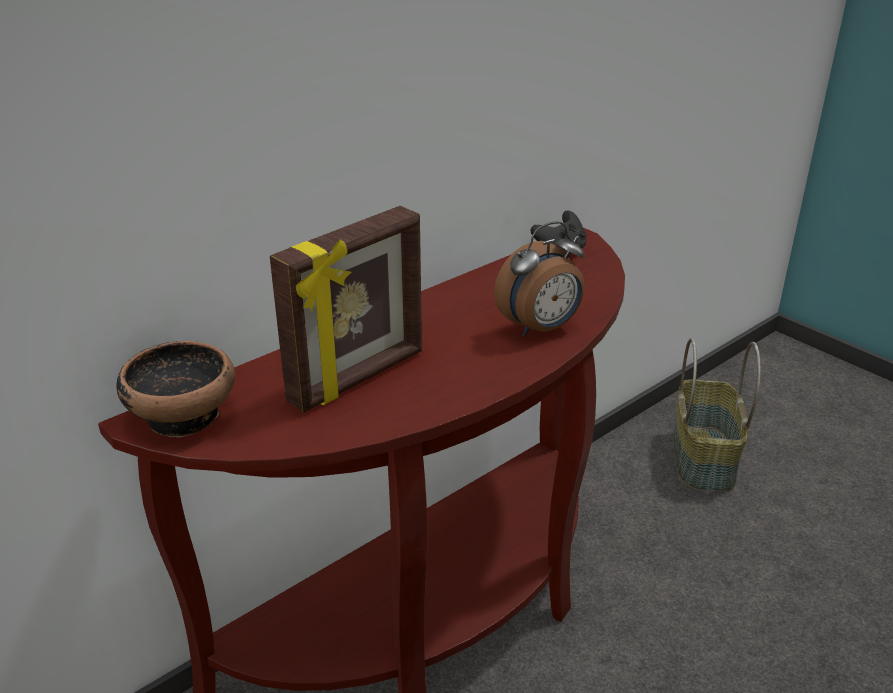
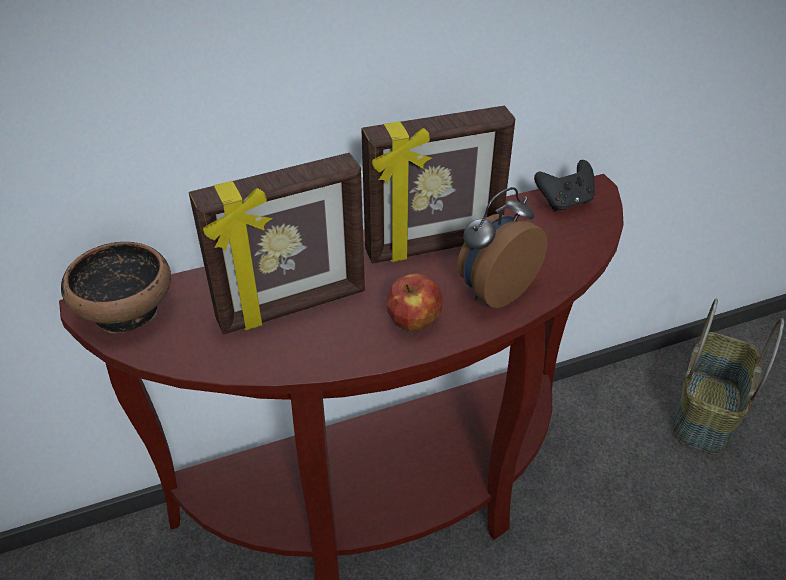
camera: 20 degrees right, 10 degrees up
(464, 306) = (434, 247): none -> picture frame
(483, 365) = (414, 321): none -> apple
(541, 328) = (494, 291): alarm clock -> alarm clock turned 150 degrees clockwise

